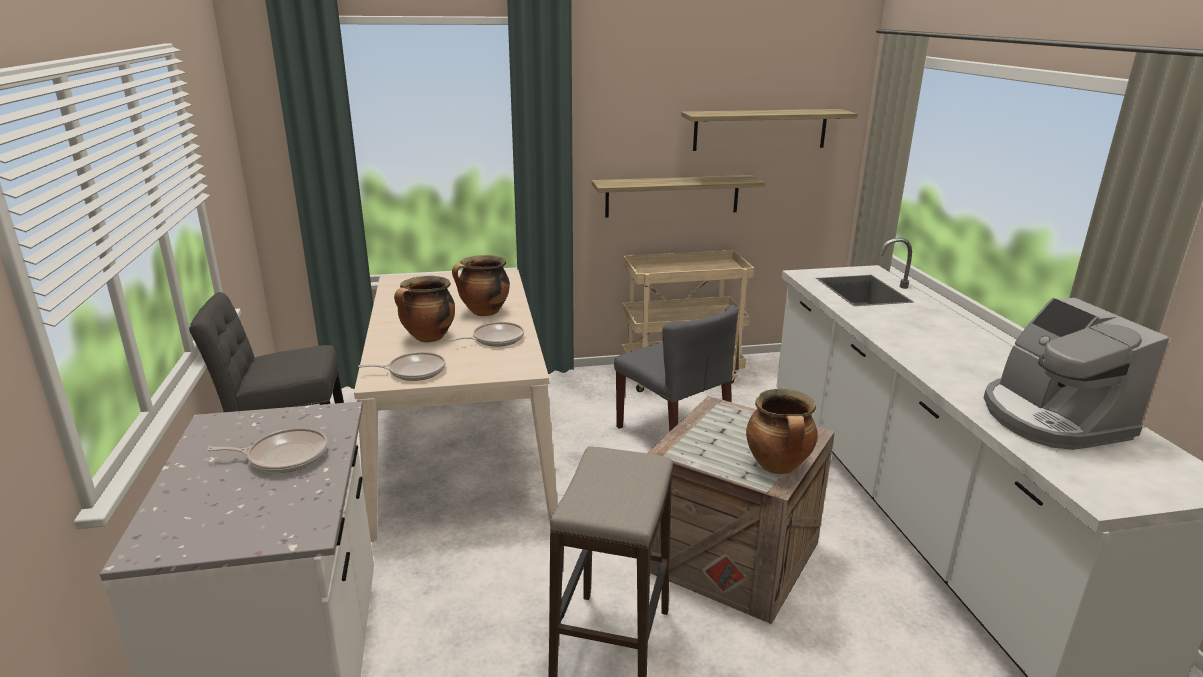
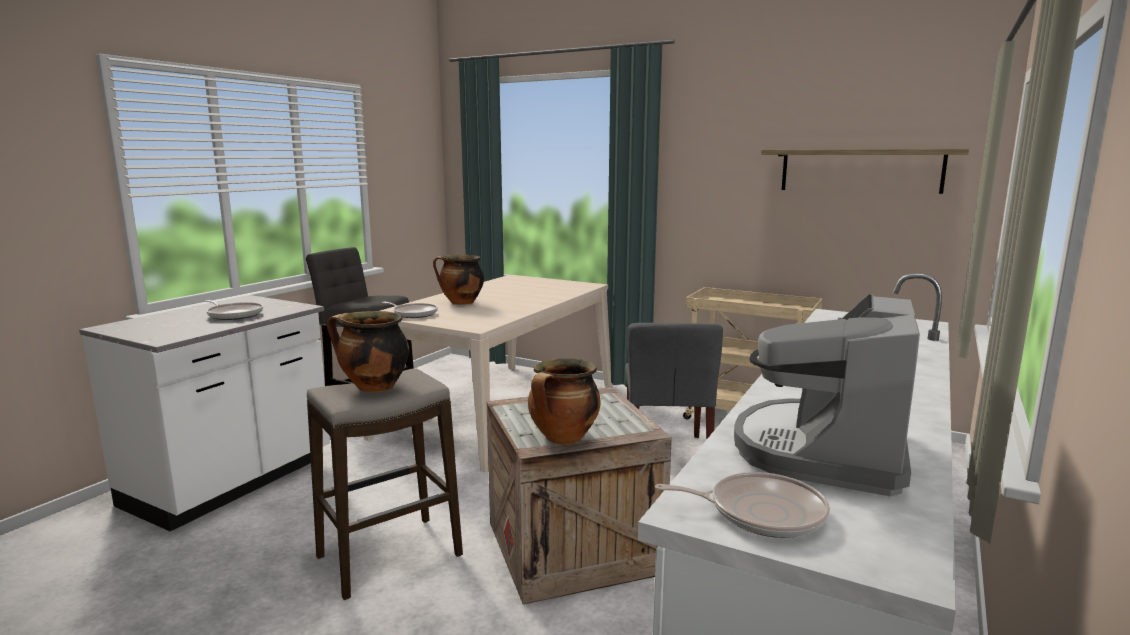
camera: 40 degrees right, 10 degrees down
(484, 312) = (525, 299): cooking pot -> cooking pot (373, 387)
(495, 339) = (498, 311): frying pan -> frying pan (760, 512)
(672, 196) = (759, 234): shelf -> none

